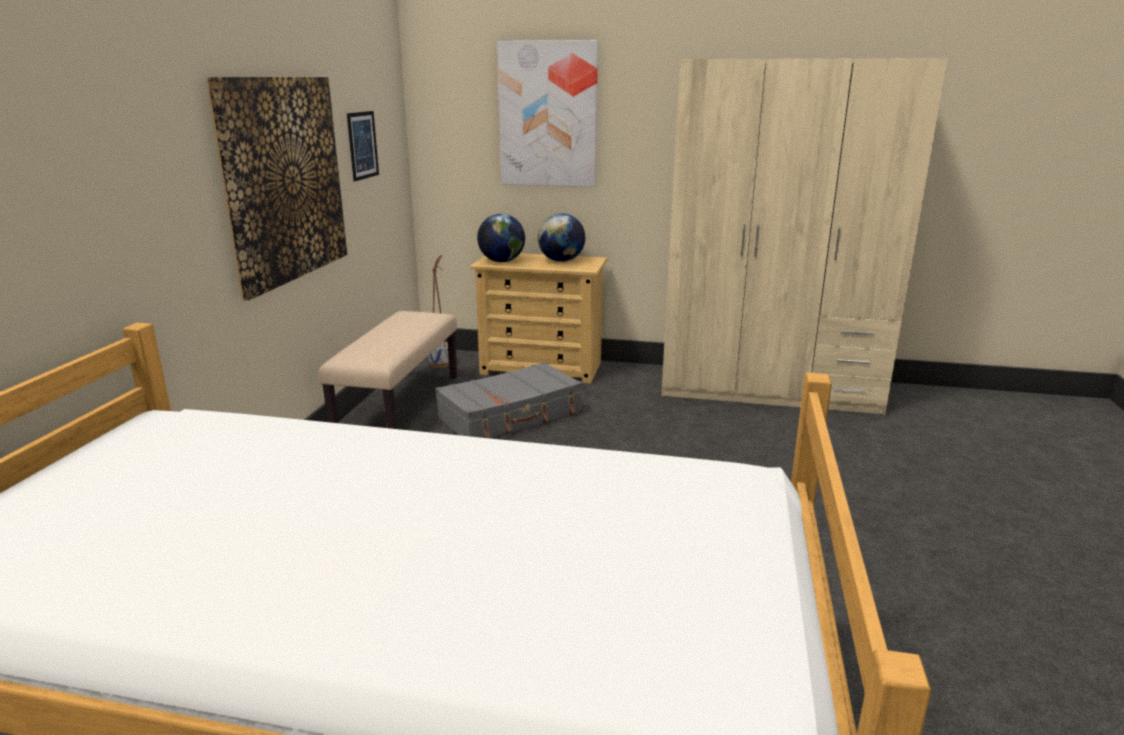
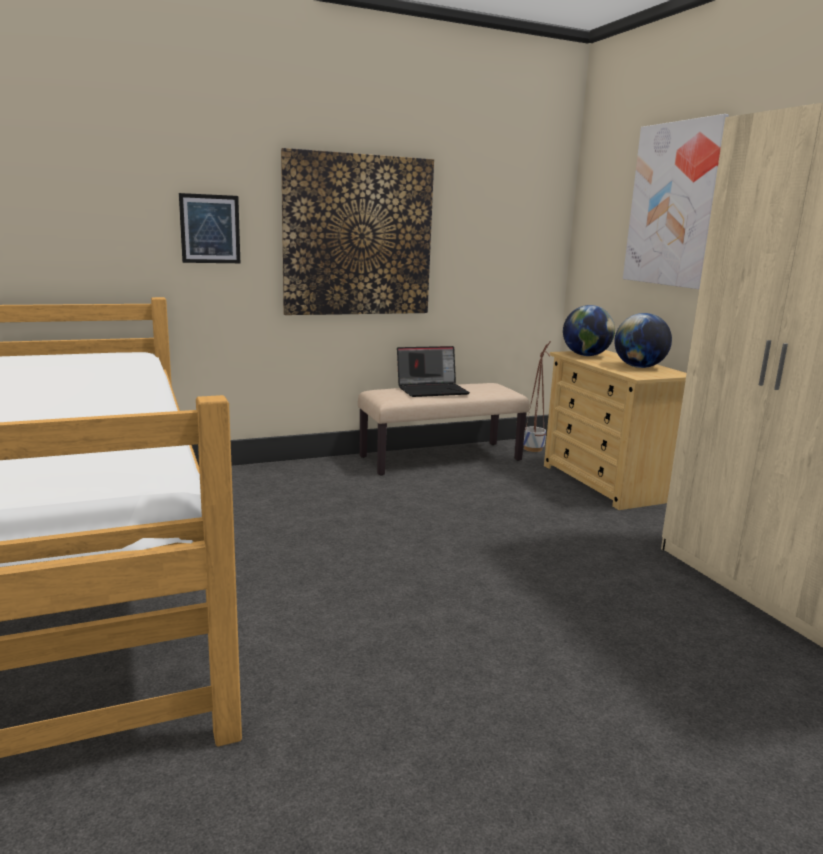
camera: 55 degrees right, 5 degrees down
(362, 145) = (484, 225): picture -> picture (210, 229)
(386, 337) = (432, 390): none -> laptop
(511, 416) = (491, 498): grey suitcase -> none

